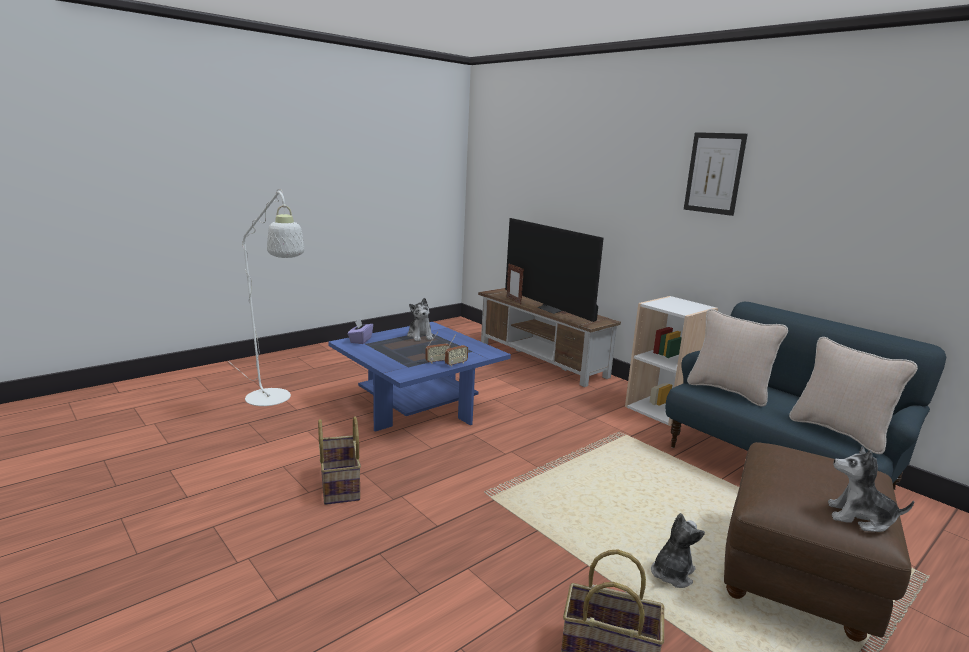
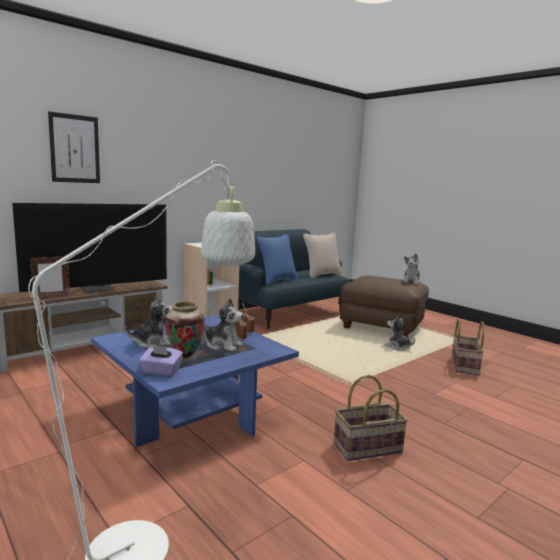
camera: 90 degrees left, 5 degrees down
(389, 345) = (185, 356): none -> vase
(415, 356) = (223, 345): none -> plush toy
(714, 173) = (197, 150): picture -> picture (75, 149)
(728, 391) = (277, 280): beige pillow -> blue pillow

